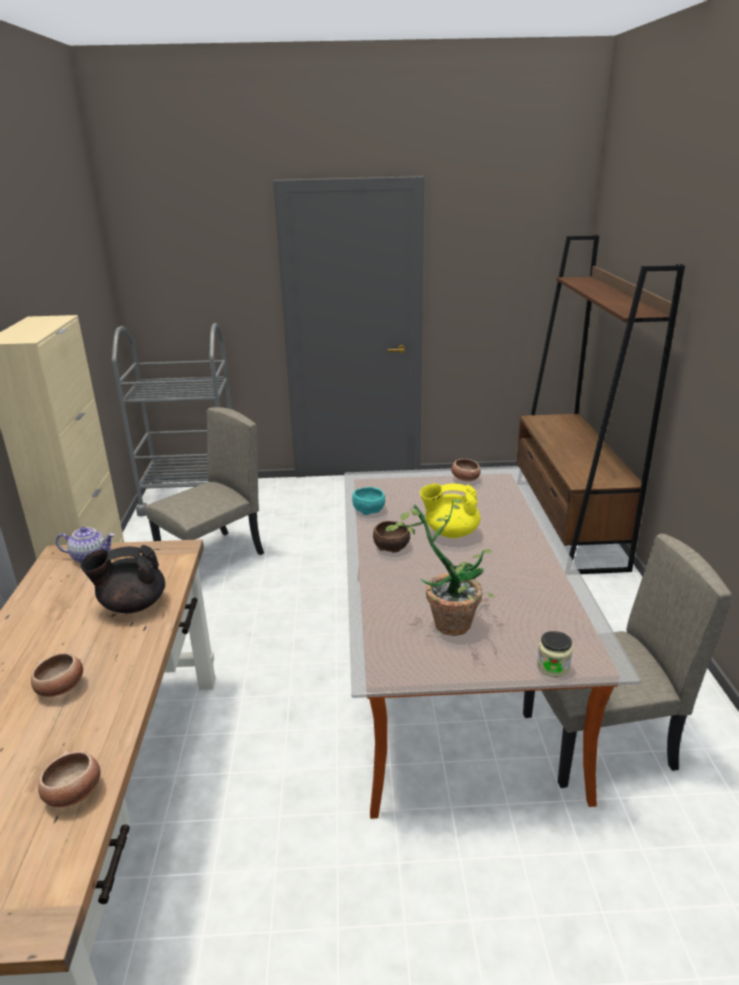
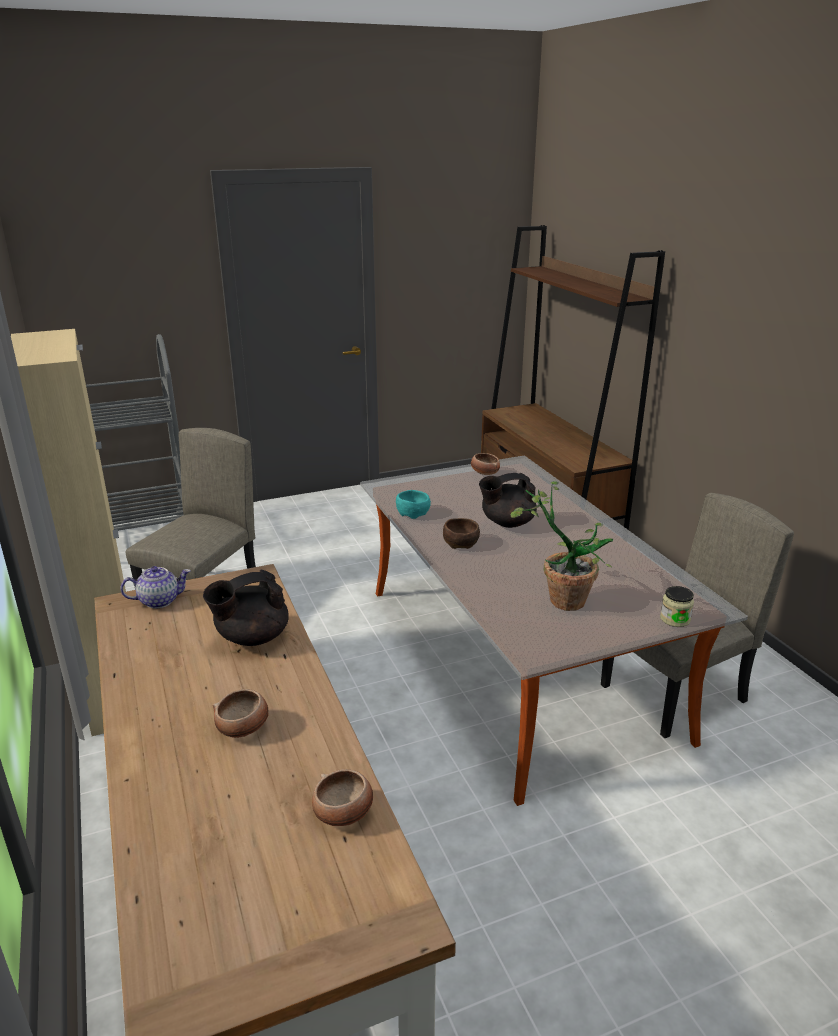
camera: 20 degrees left, 0 degrees up
(450, 532) = (507, 523): yellow teapot -> black teapot

